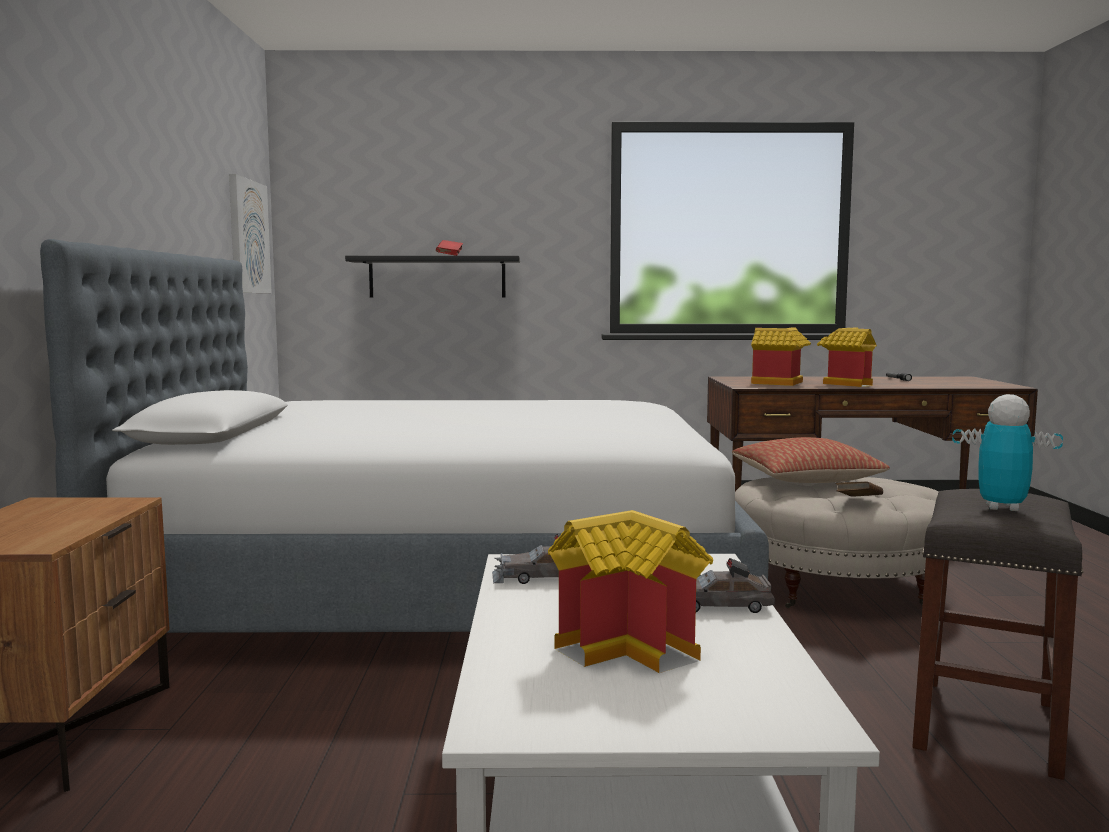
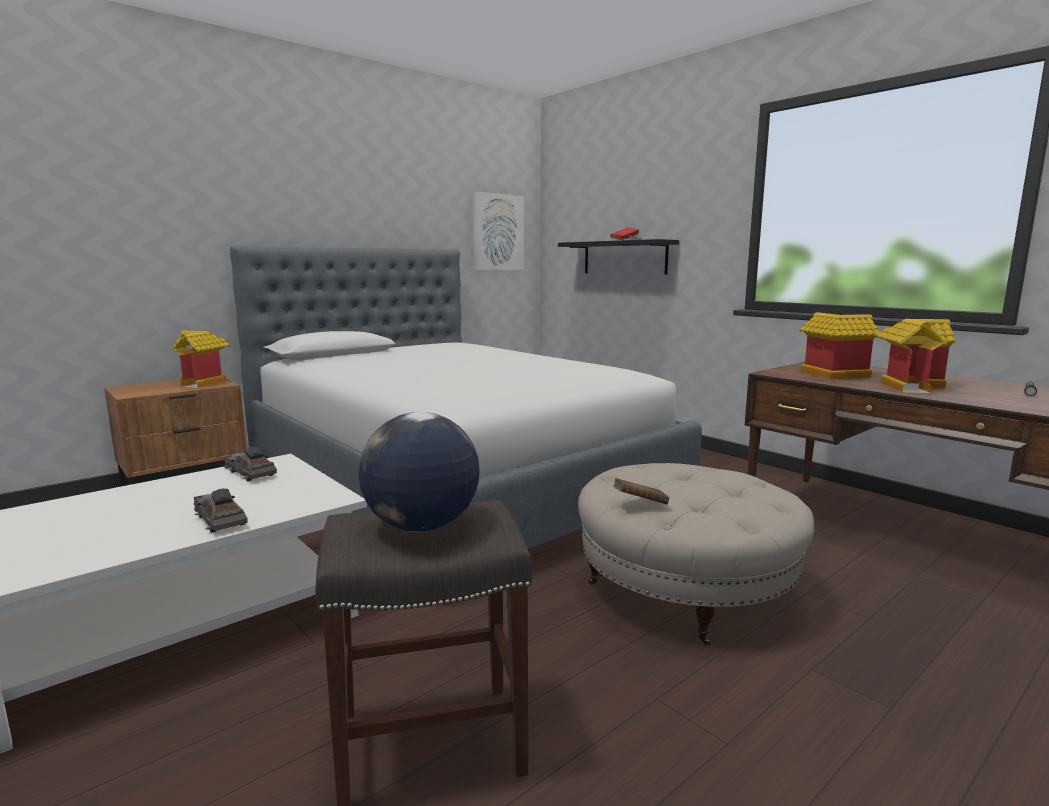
camera: 50 degrees right, 5 degrees up
(632, 648) = (115, 519): toy house -> toy house (204, 383)
(805, 480) = (688, 474): pillow -> none
(1001, 508) = (421, 526): toy robot -> globe

